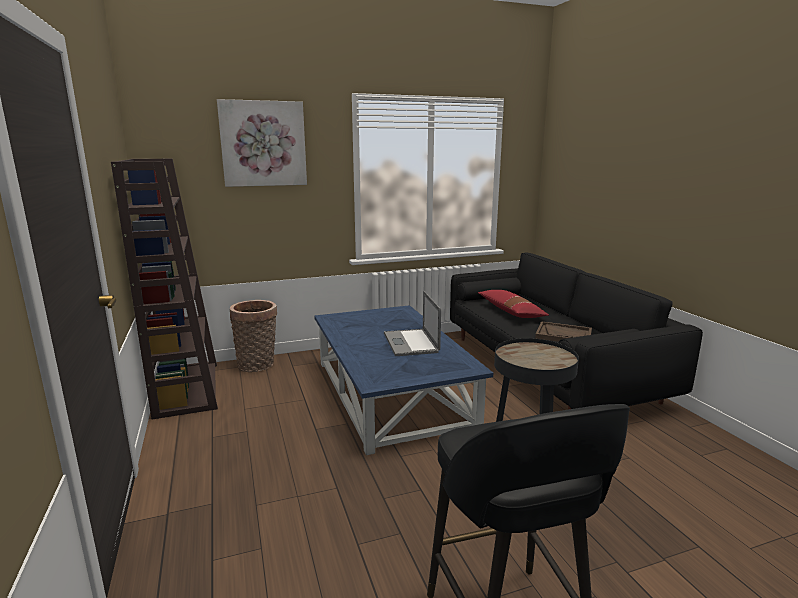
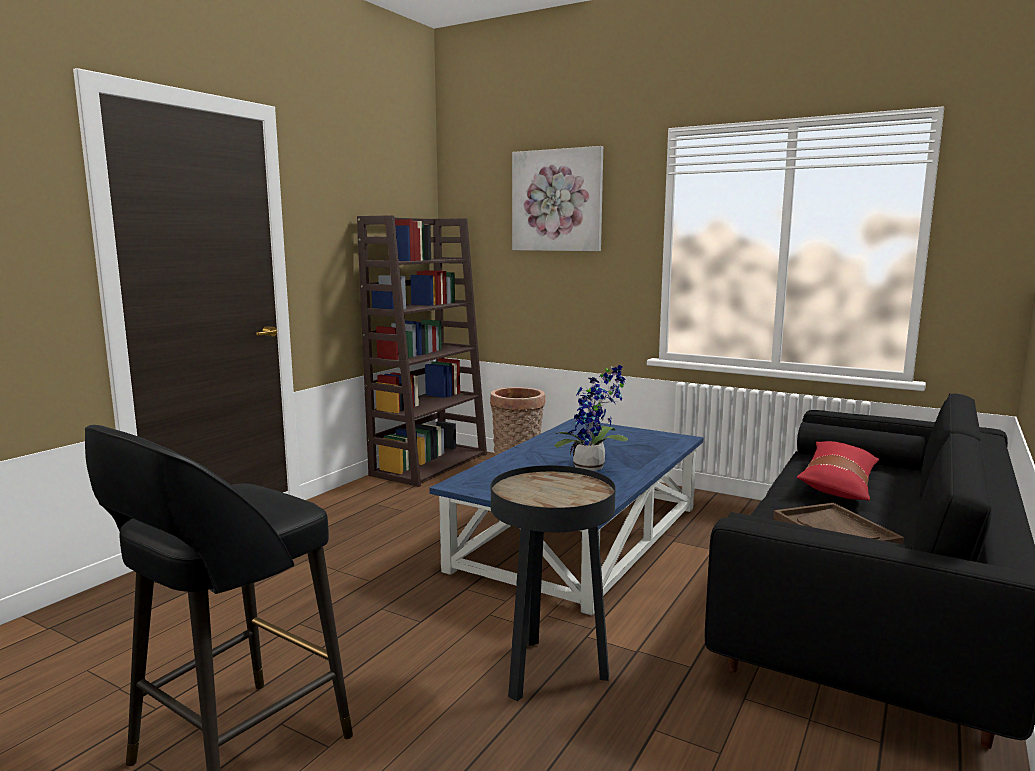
camera: 50 degrees right, 5 degrees down
(410, 342) = (593, 468): laptop -> potted plant

